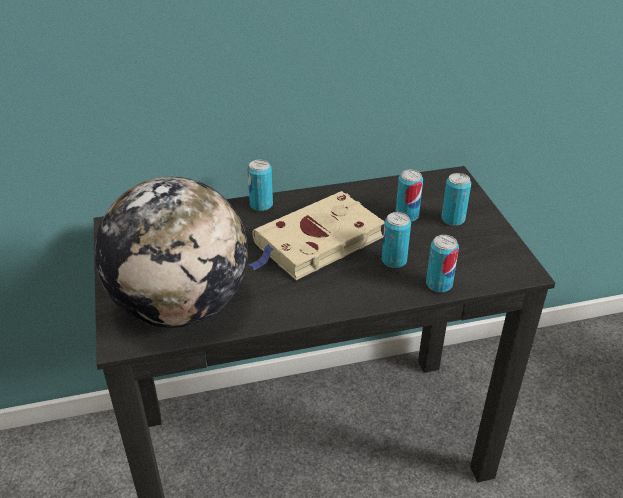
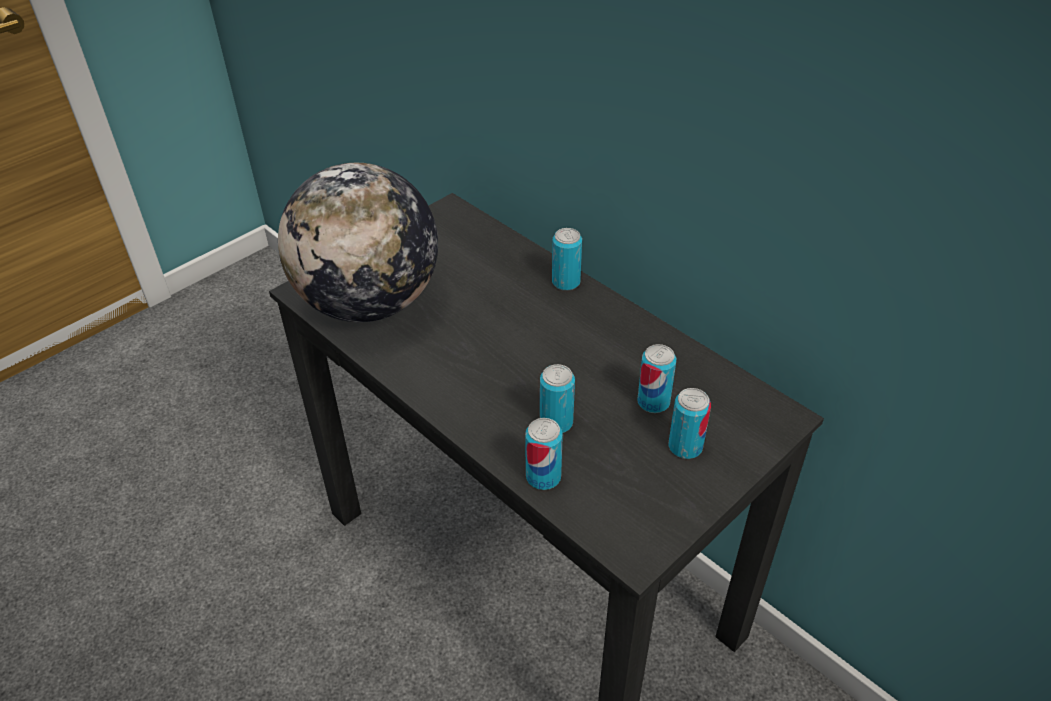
camera: 60 degrees right, 5 degrees up
(316, 242) = (537, 349): beige book -> none

